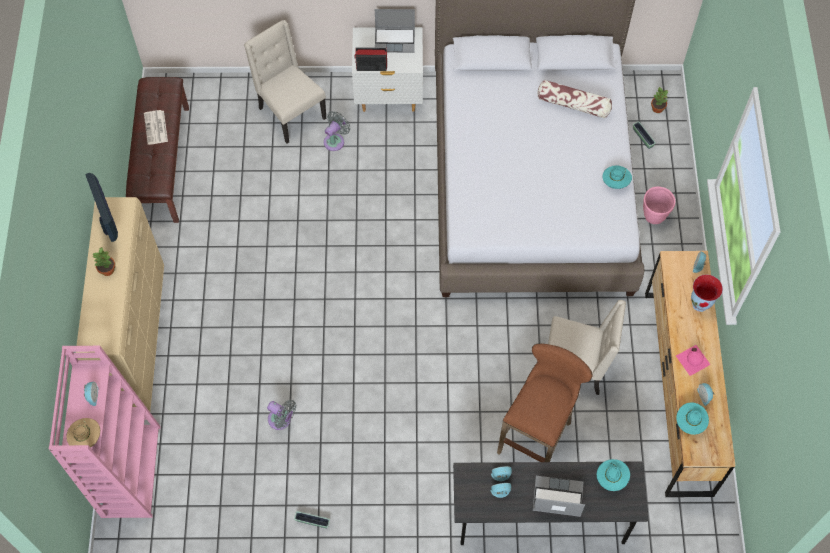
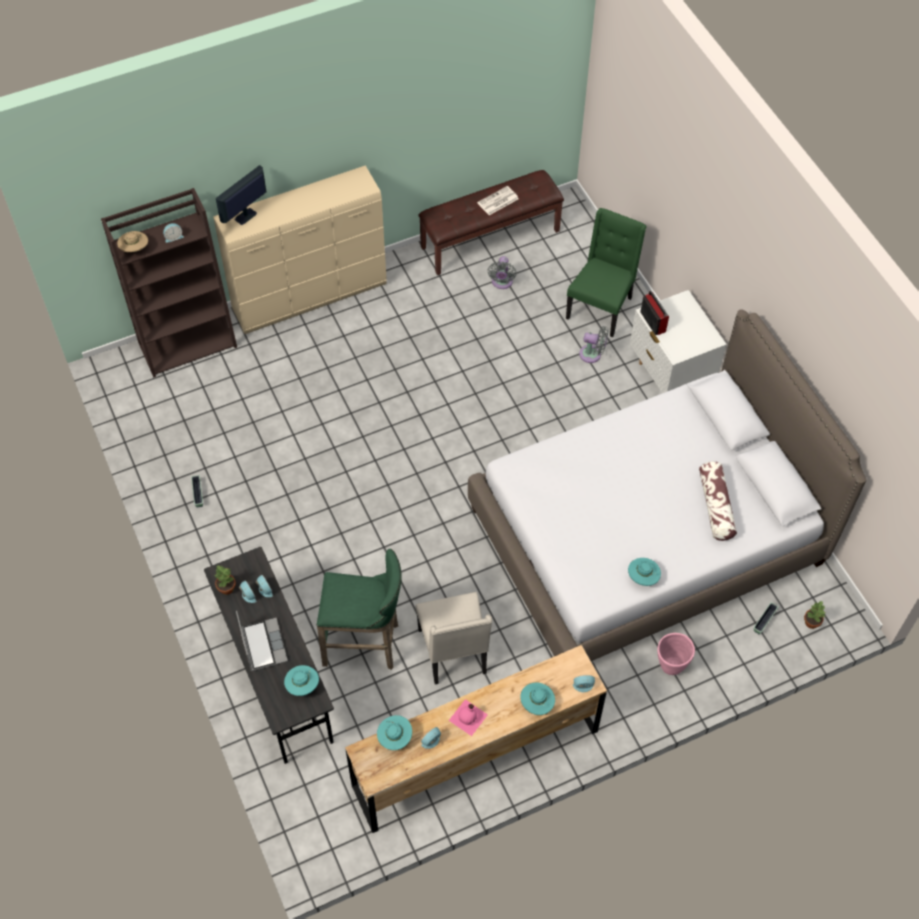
camera: 65 degrees right, 5 degrees down
(107, 270) = (300, 202): potted plant -> potted plant (226, 588)
(108, 224) = (343, 184): monitor -> monitor (245, 216)
(130, 470) = (188, 344): pink bookcase -> brown bookcase
(281, 420) = (283, 431): grey fan -> grey fan (501, 283)
(290, 113) = (600, 307): beige chair -> green chair
(395, 40) = (695, 328): laptop -> none
(537, 435) = (365, 644): brown stool -> green stool
(700, 304) = (537, 704): vase -> turquoise hat

